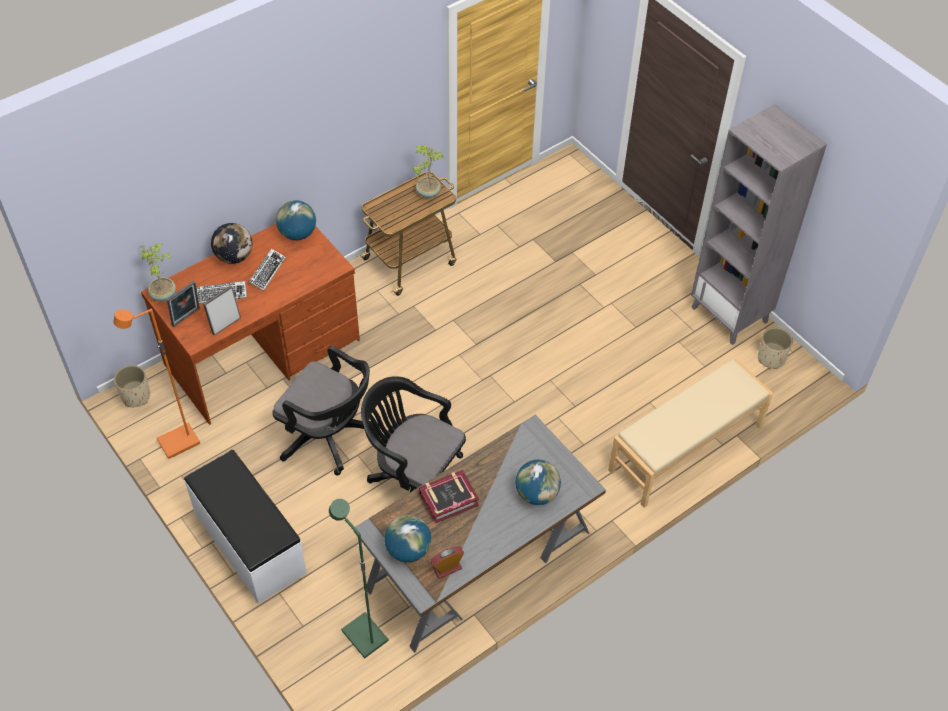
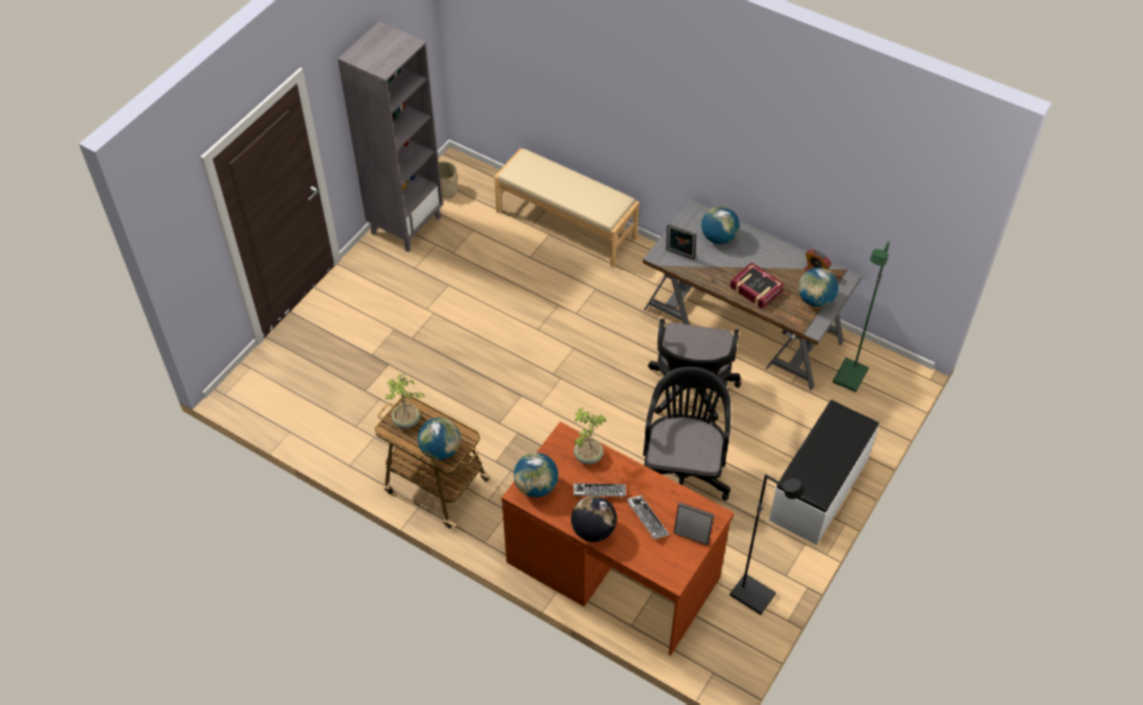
camera: 110 degrees left, 0 degrees up
(136, 396) = (721, 662): beige planter -> none
(164, 294) = (673, 571): potted plant -> potted plant (587, 456)
(178, 443) = (753, 594): orange floor lamp -> black floor lamp
(225, 324) = (682, 499): picture frame -> picture frame (679, 255)
(386, 206) = (440, 450): none -> globe

